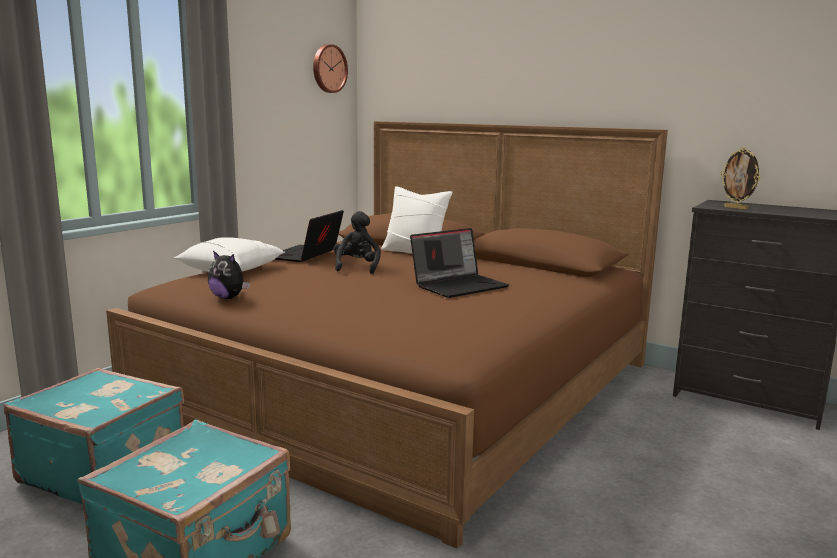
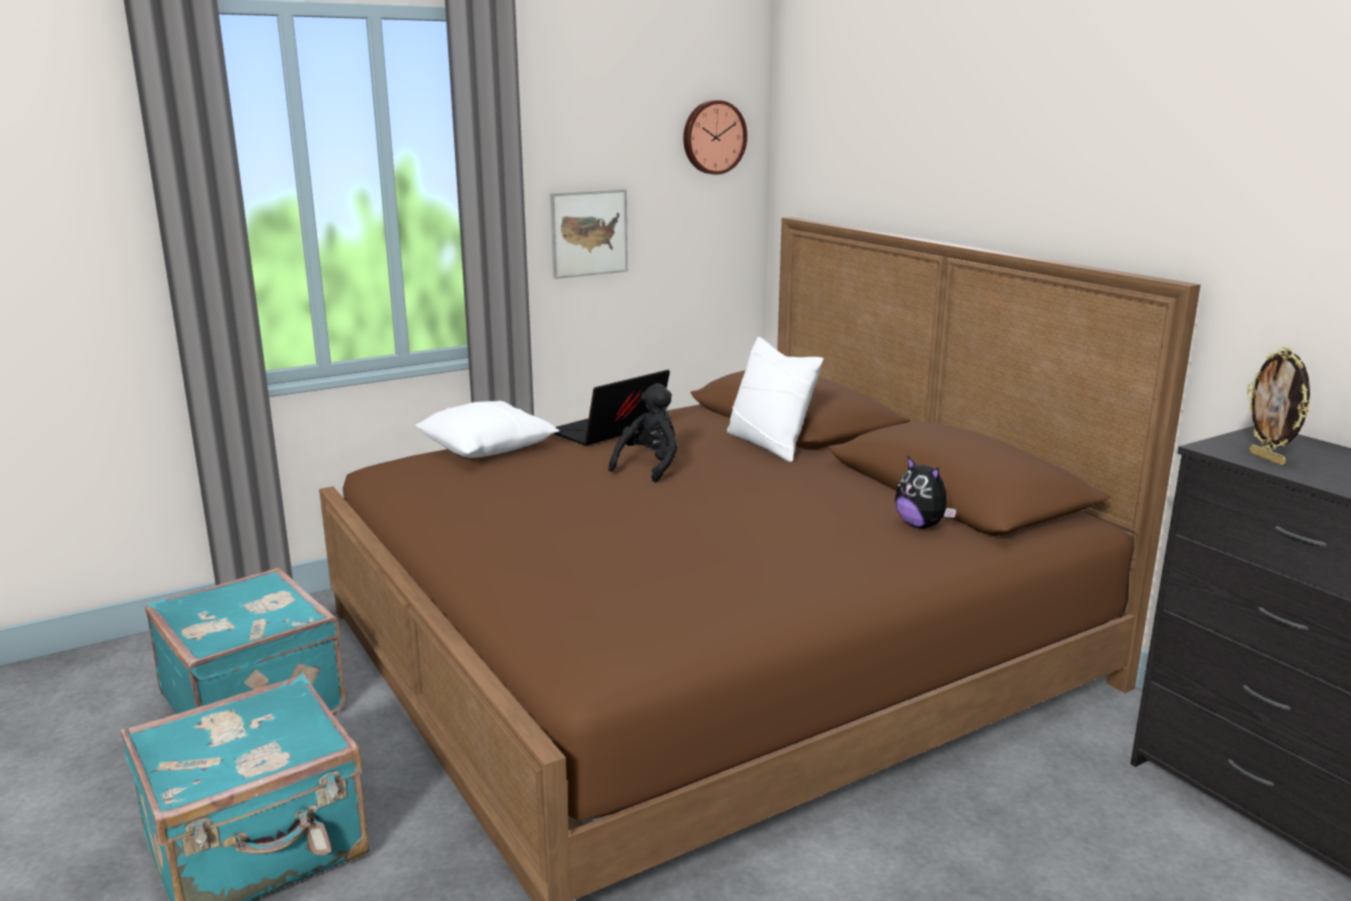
camera: 25 degrees right, 5 degrees up
(228, 298) = (431, 501): plush toy -> plush toy (921, 525)
(263, 127) = (589, 233): none -> picture
(459, 285) = (751, 526): laptop -> none

